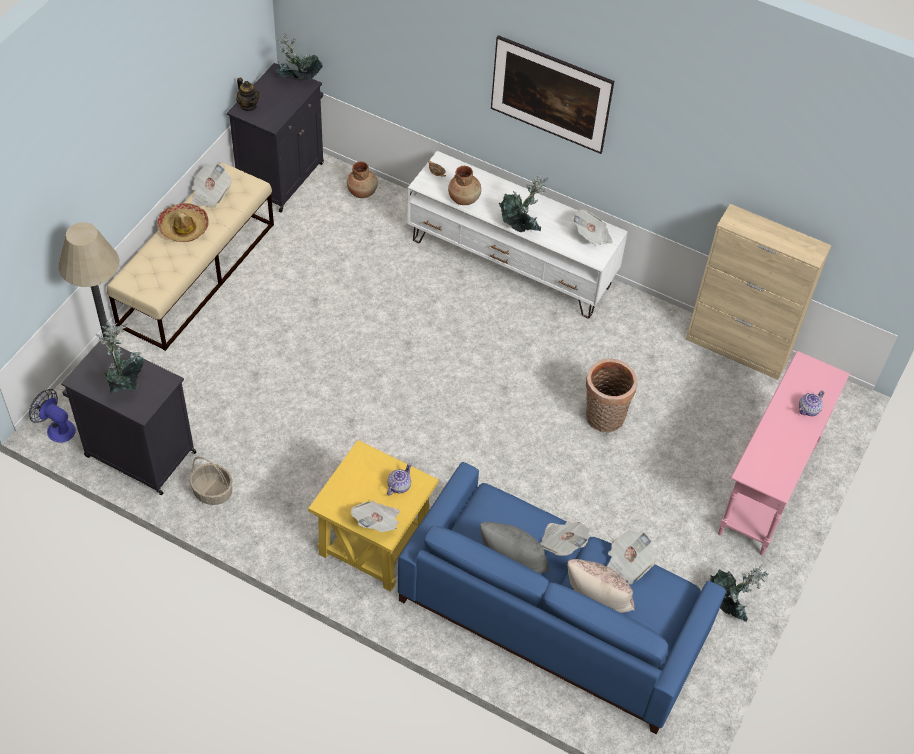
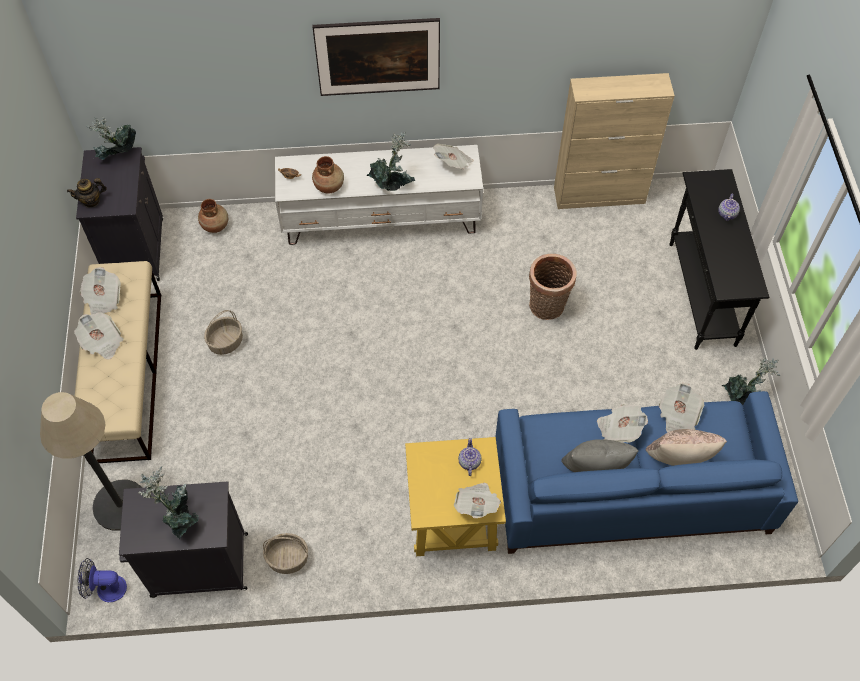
camera: 30 degrees left, 5 degrees up
(184, 227) = (102, 342): hat -> newspaper
(248, 105) = (91, 201): teapot -> teapot turned 135 degrees clockwise
(297, 291) = (226, 342): none -> basket
(766, 490) = (701, 294): pink console table -> black console table

